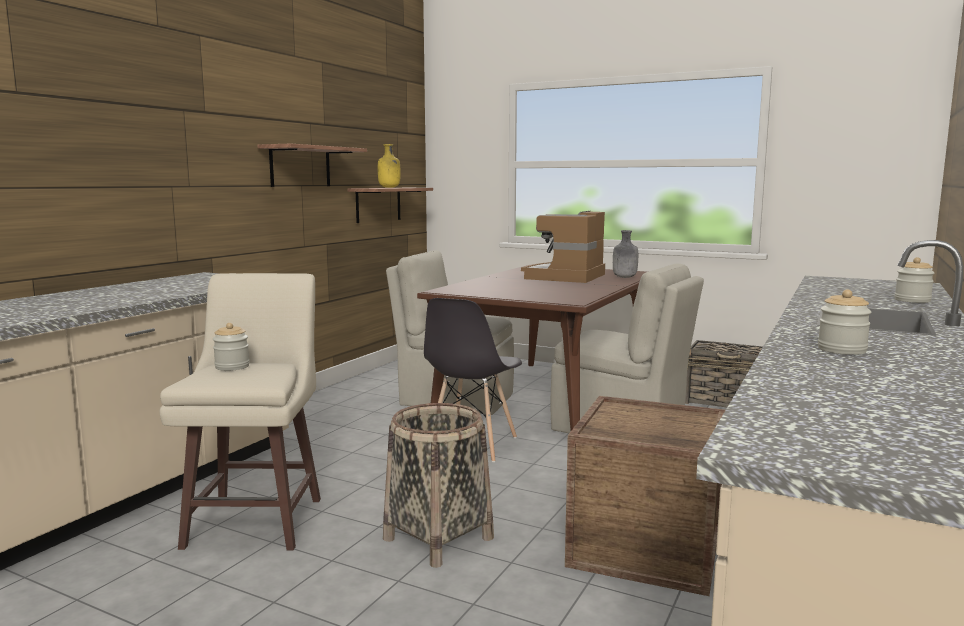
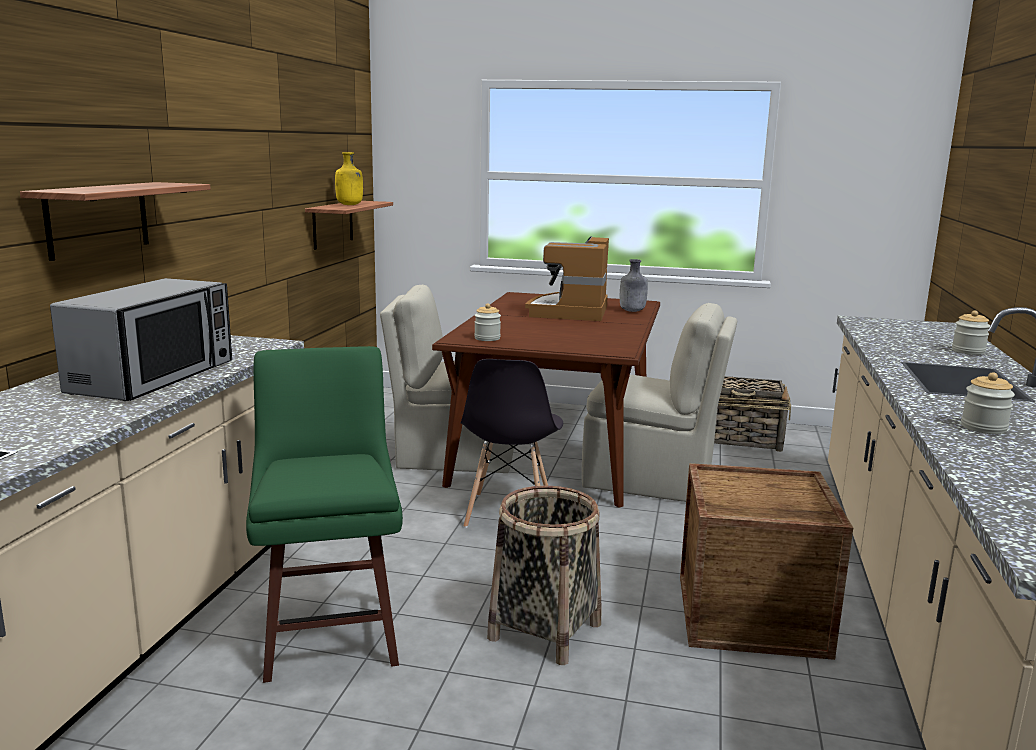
camera: 15 degrees left, 5 degrees up
(140, 294) = (154, 377): none -> microwave
(232, 367) = (307, 465): jar -> jar (487, 338)
(257, 520) = (331, 634): beige stool -> green stool
(300, 166) = (261, 187): shelf -> shelf (98, 219)

